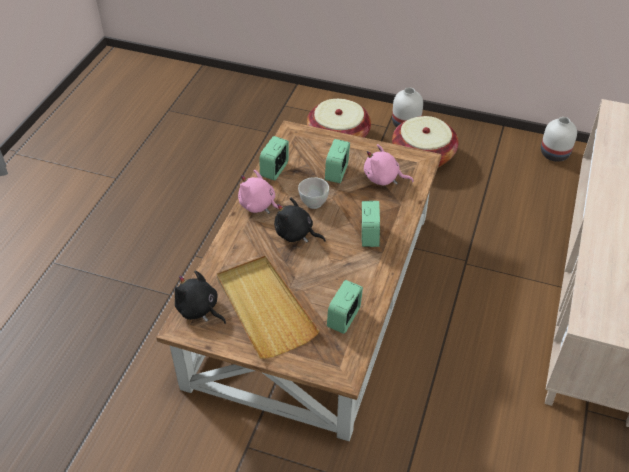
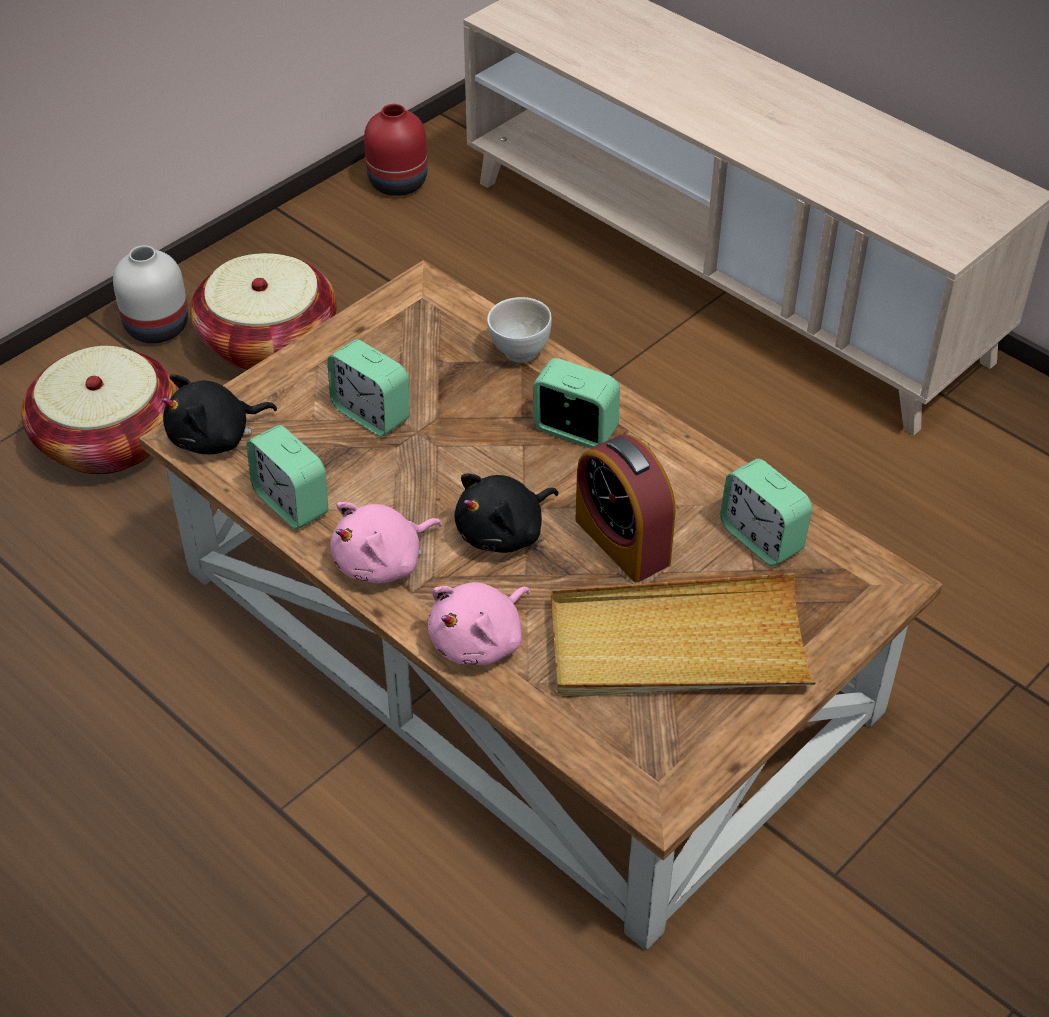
camera: 65 degrees left, 0 degrees up
(199, 310) = (626, 753): black plush toy -> black plush toy (215, 437)
(313, 203) = (433, 477): white bowl -> white bowl (519, 352)
(313, 272) = (622, 541): none -> alarm clock
(383, 178) = (435, 356): pink plush toy -> pink plush toy (480, 641)
(554, 154) = (399, 183): white vase -> red vase

